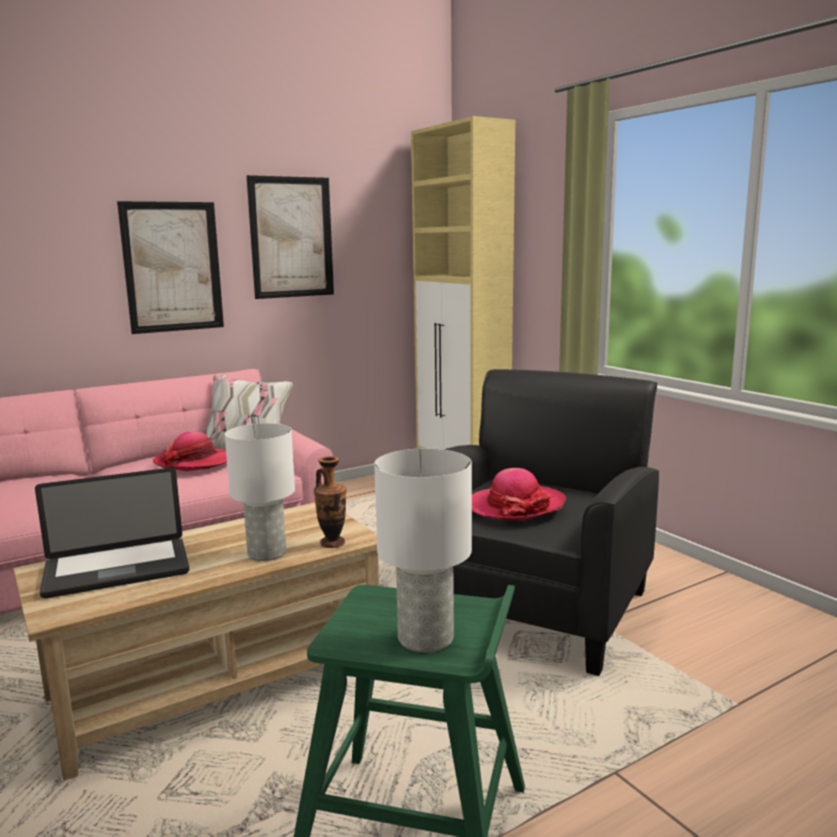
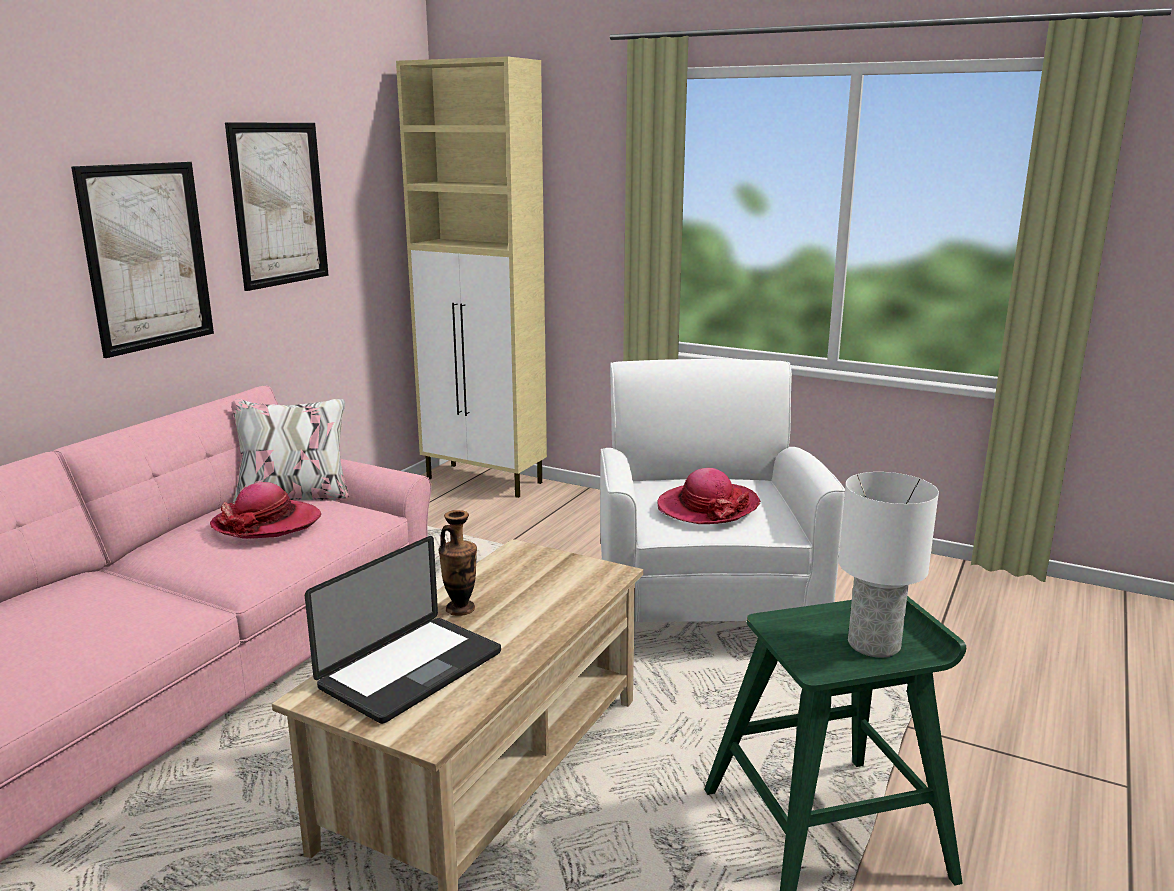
camera: 30 degrees left, 5 degrees up
(266, 553) = (547, 611): white table lamp -> none
(332, 543) = (596, 584): vase -> vase (460, 609)
(533, 607) = (704, 605): black armchair -> white armchair

